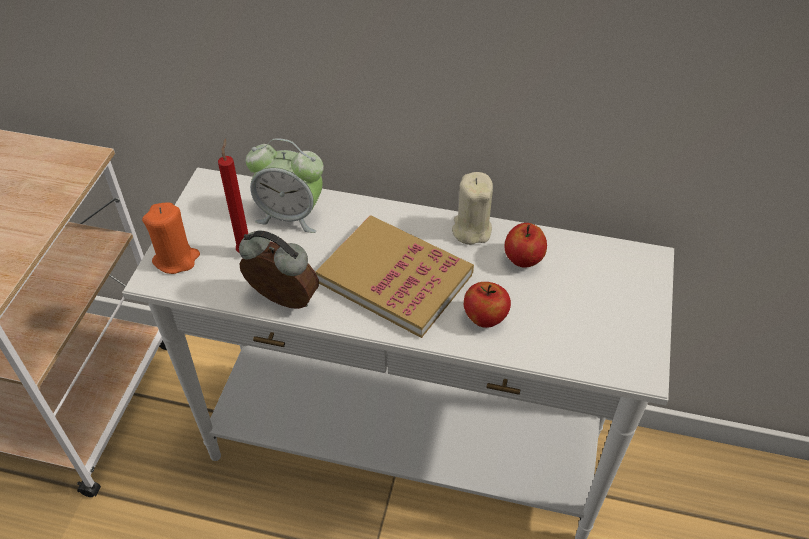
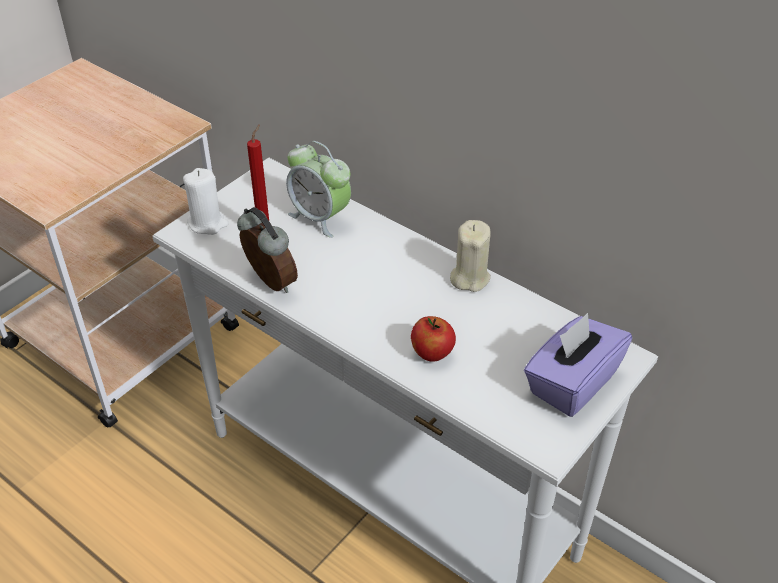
camera: 25 degrees right, 5 degrees down
(176, 259) = (207, 223): orange candle -> white candle
(395, 278) = (375, 295): book -> none
(523, 260) = (500, 318): apple -> none
(622, 301) = (571, 383): none -> purple tissue box

